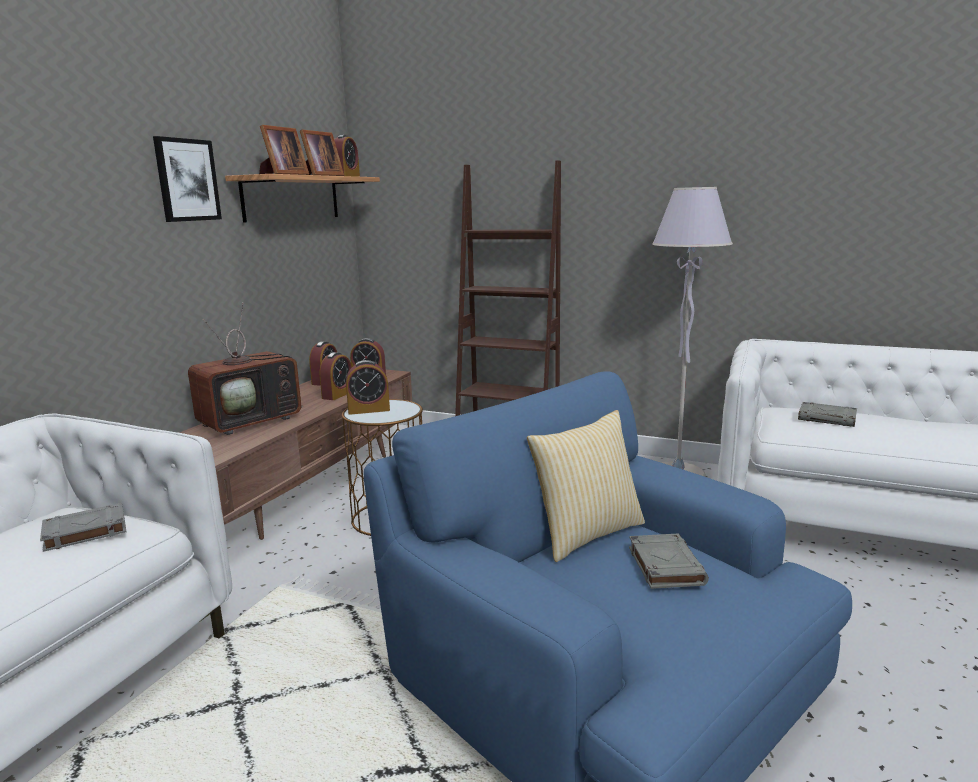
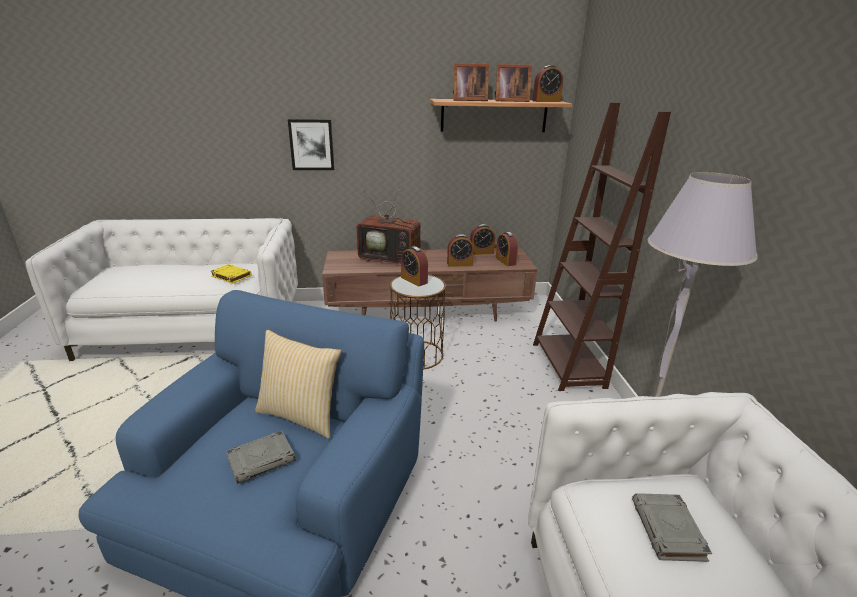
camera: 60 degrees right, 10 degrees up
(84, 532) = (231, 276): grey book -> yellow book
(187, 180) = (397, 102): picture -> picture (311, 144)

